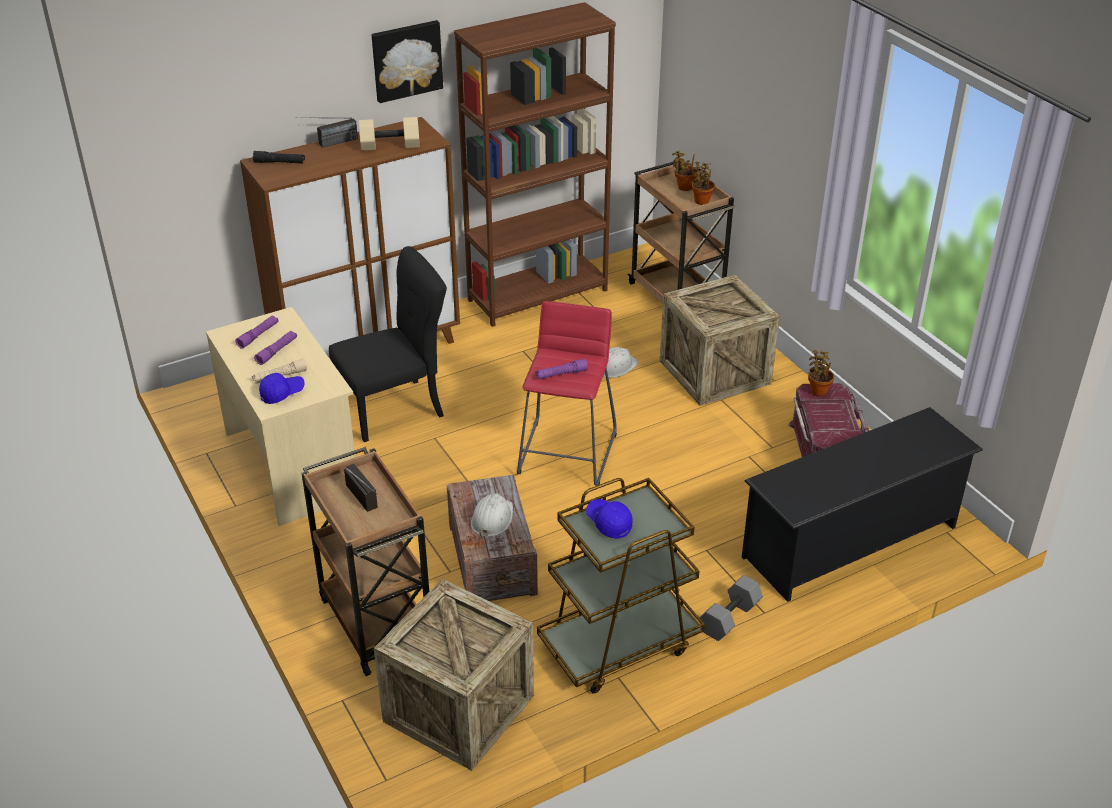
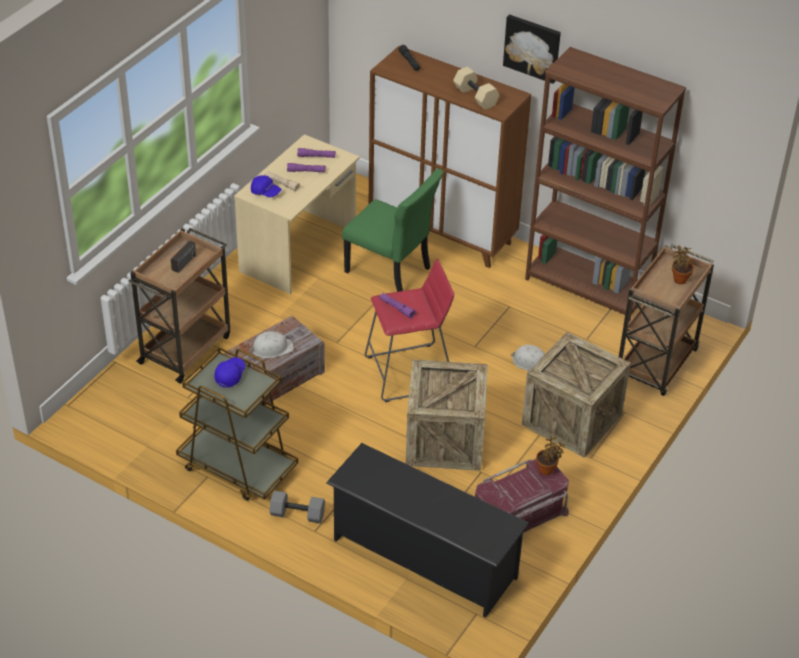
camera: 60 degrees right, 5 degrees up
(329, 144) = (452, 71): radio -> none
(395, 409) = (390, 271): black chair -> green chair
(459, 708) = (138, 414): crate -> crate (444, 440)
(701, 200) = (668, 295): potted plant -> none

